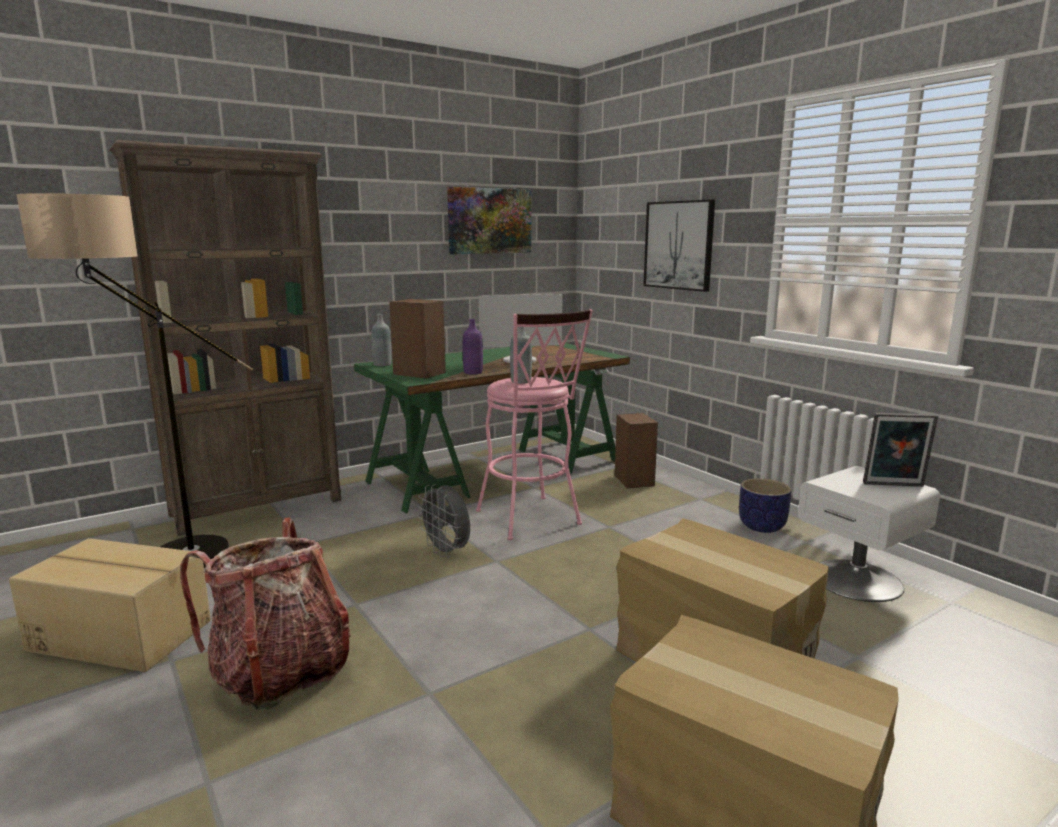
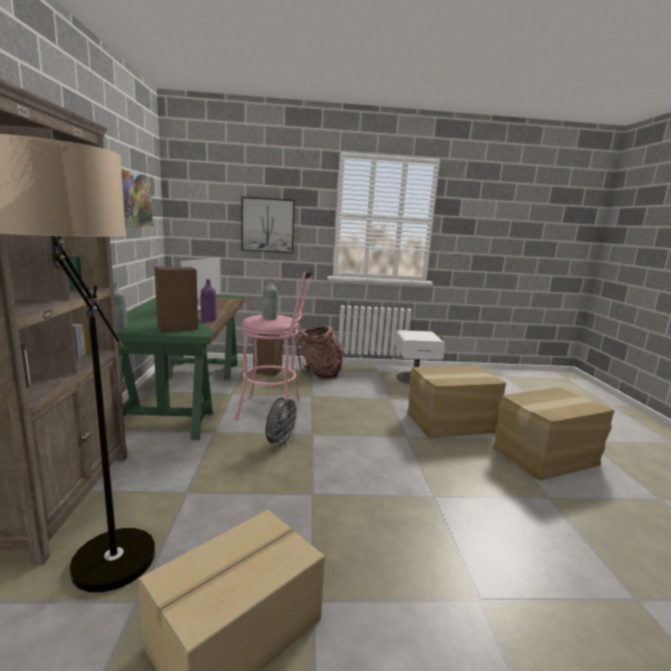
camera: 60 degrees left, 0 degrees up
(280, 672) = (374, 545): backpack -> backpack (318, 373)
(447, 552) = (280, 444): grey fan -> grey fan turned 60 degrees counterclockwise
(762, 526) = (354, 371): planter -> none
(894, 486) = (424, 333): picture frame -> none

